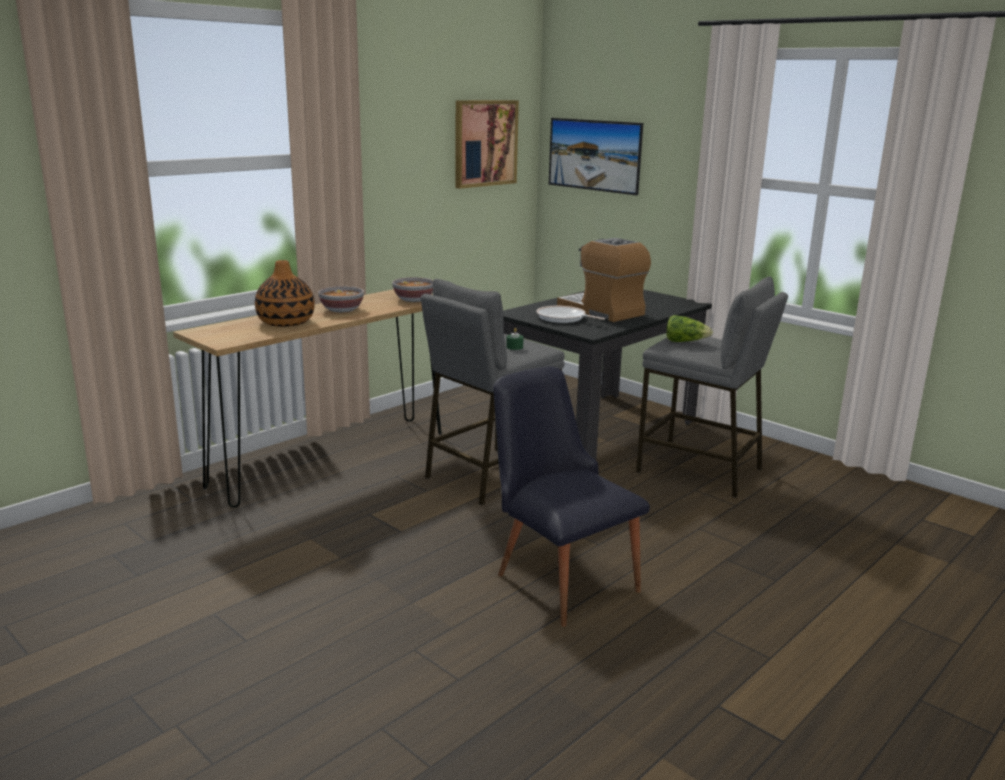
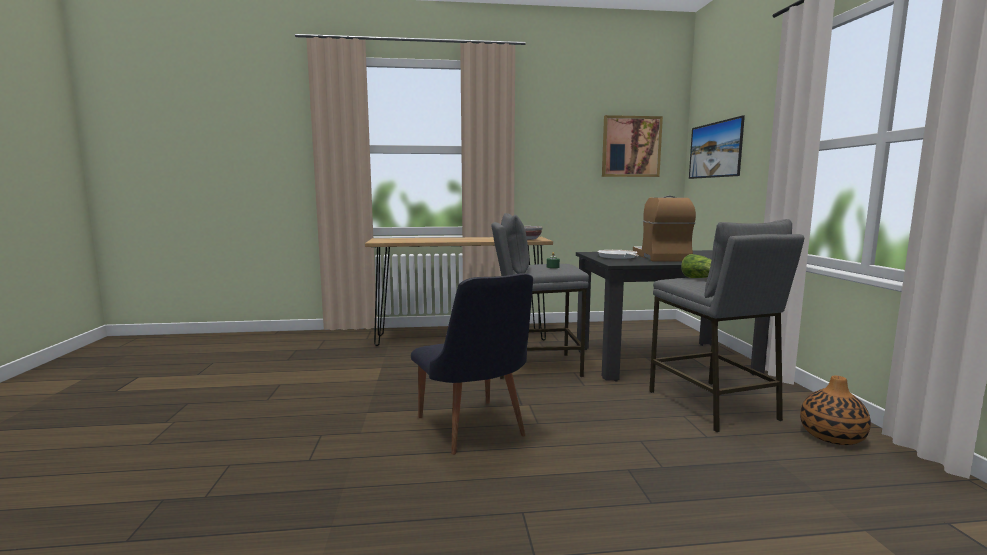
camera: 40 degrees right, 10 degrees down
(286, 322) = (429, 239): vase -> vase (832, 436)
(341, 310) = (473, 239): bowl -> none
(559, 576) = (474, 431): black chair -> black chair turned 150 degrees clockwise

